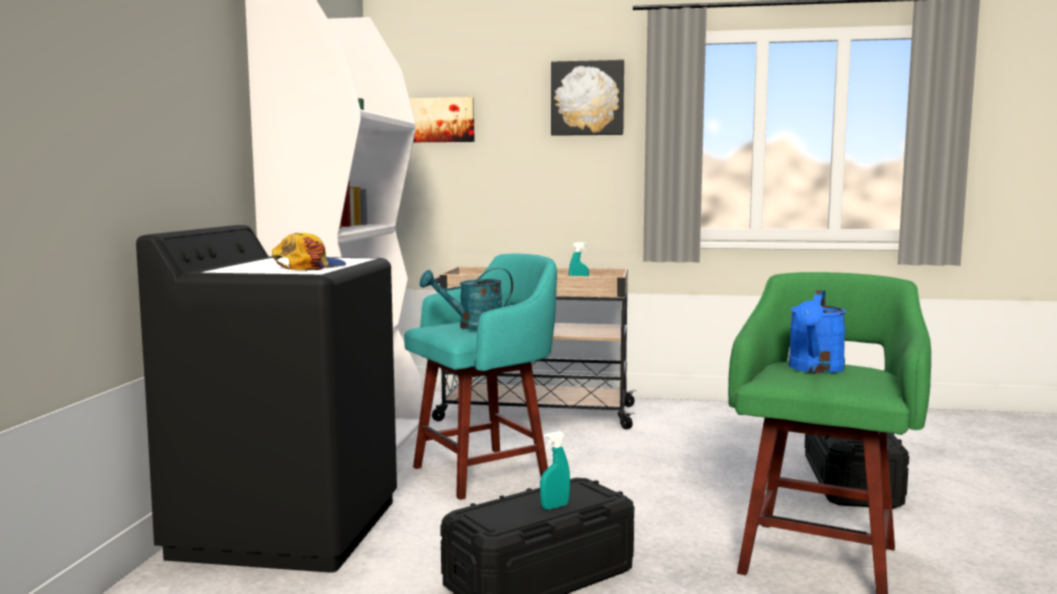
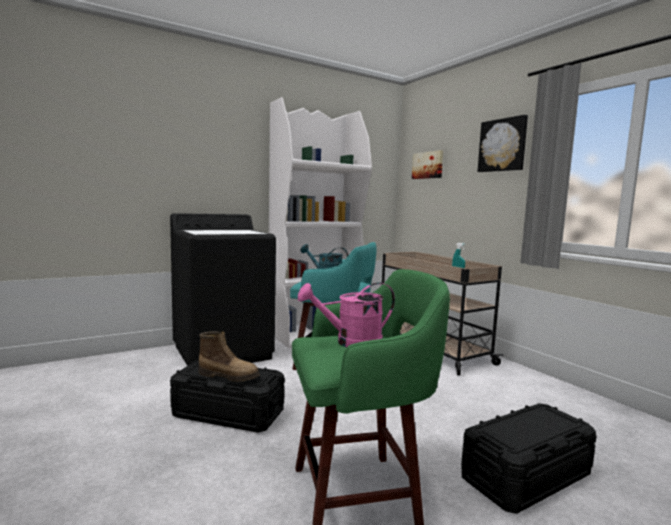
camera: 50 degrees right, 0 degrees up
(308, 267) = (216, 232): cap -> none
(555, 506) = (229, 376): turquoise spray bottle -> boot
(815, 369) = (351, 342): blue watering can -> pink watering can

